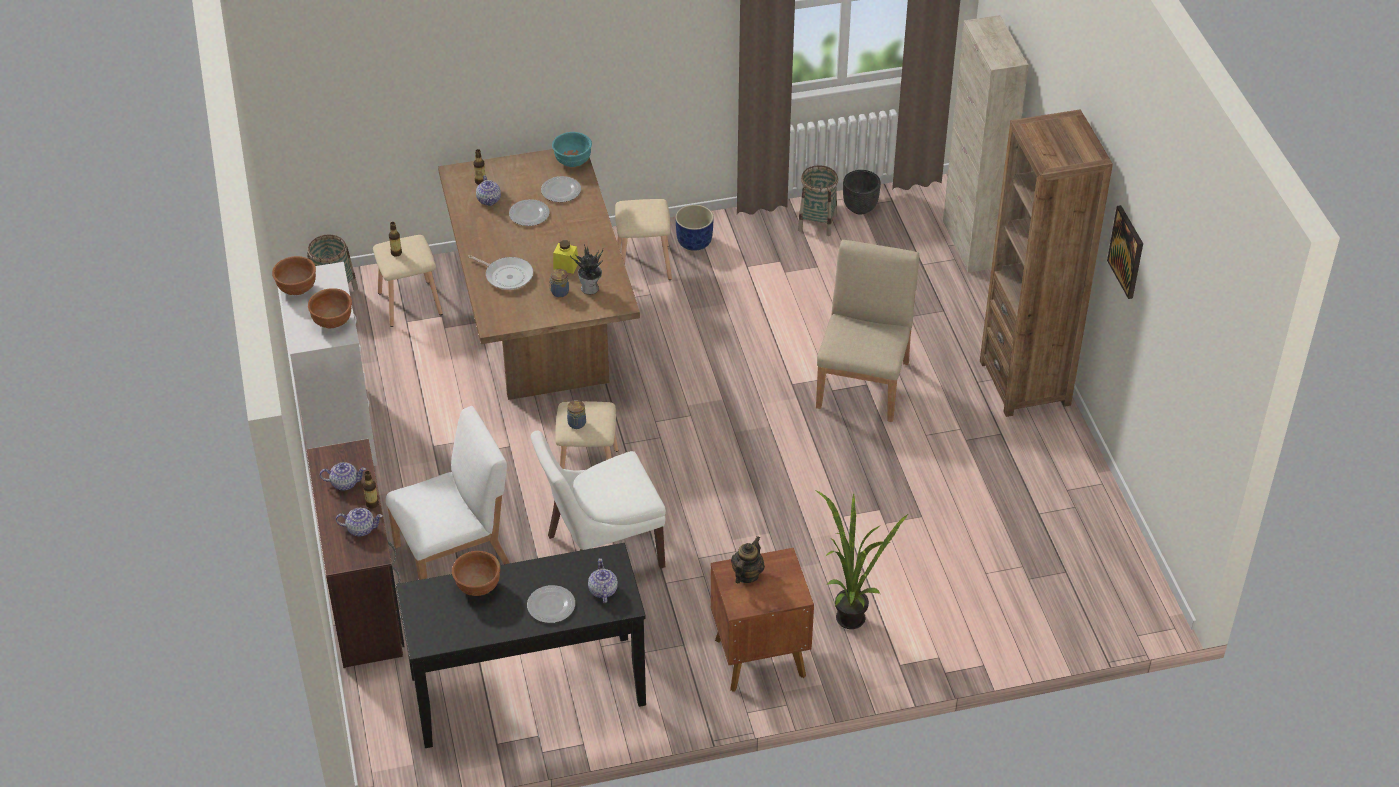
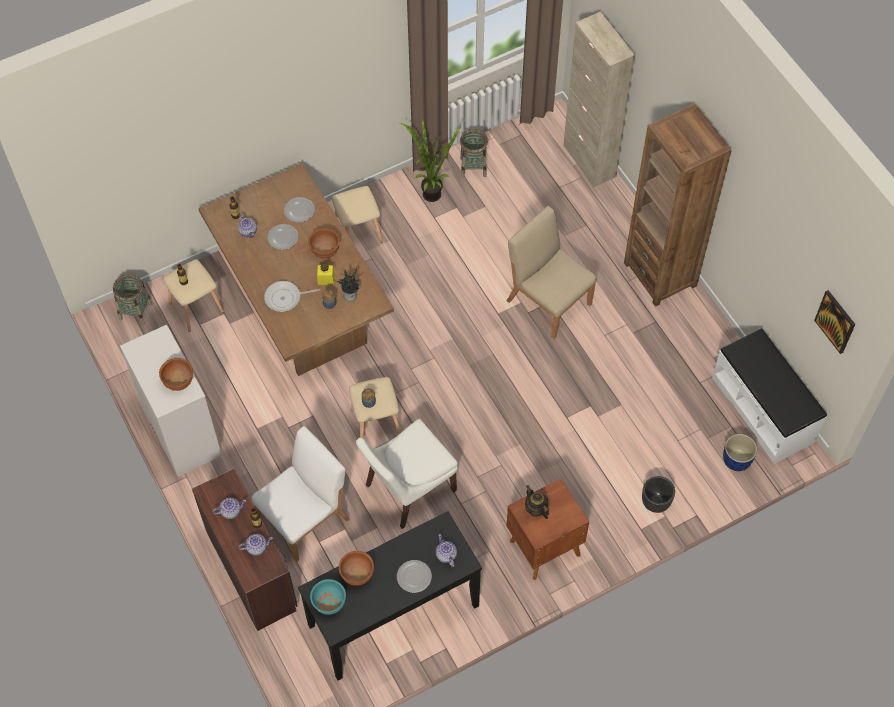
camera: 15 degrees left, 15 degrees up
(297, 289) = (140, 357): brown bowl -> brown bowl (325, 251)
(507, 276) = (285, 298): frying pan -> frying pan turned 150 degrees clockwise
(572, 162) = (299, 181): turquoise bowl -> turquoise bowl (329, 603)
(694, 241) = (389, 203): blue planter -> blue planter (736, 459)
(746, 575) = (536, 509): teapot -> teapot turned 45 degrees counterclockwise
(847, 614) = (593, 497): potted plant -> potted plant (429, 192)
(860, 207) = (500, 146): black planter -> black planter (656, 502)
(863, 383) = (548, 301): beige chair -> beige chair turned 45 degrees counterclockwise
(1117, 562) = (763, 409): none -> white bench
(1127, 251) = (747, 207): picture -> picture (835, 321)

